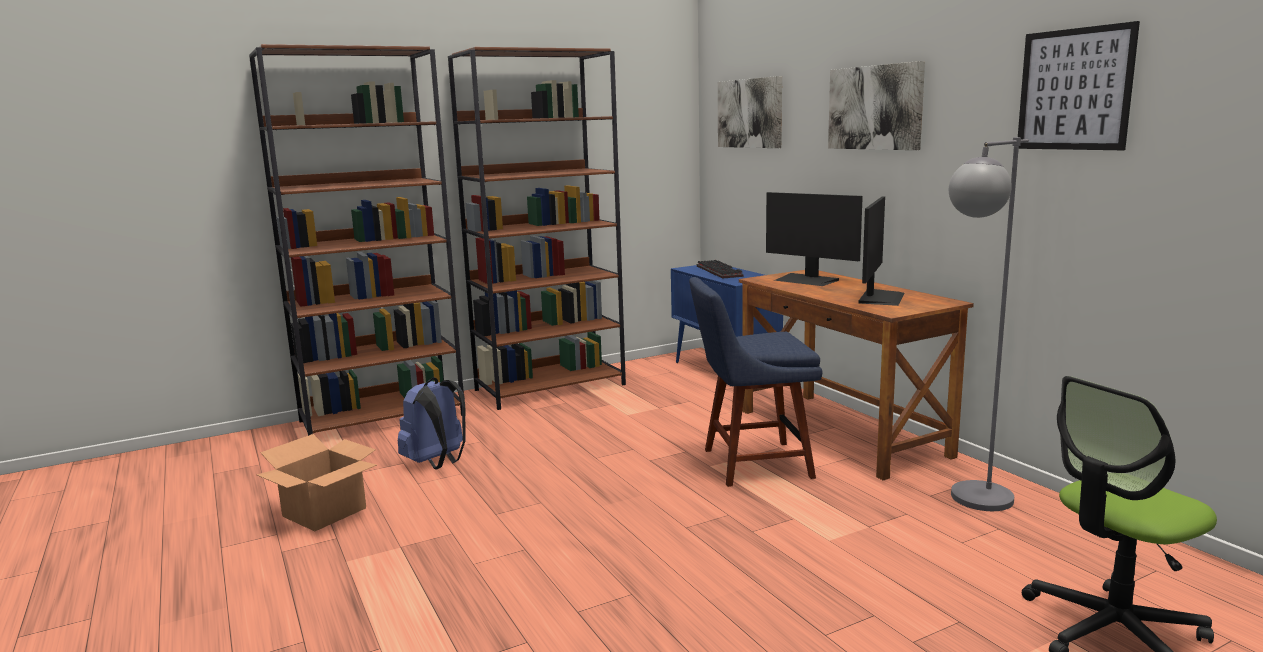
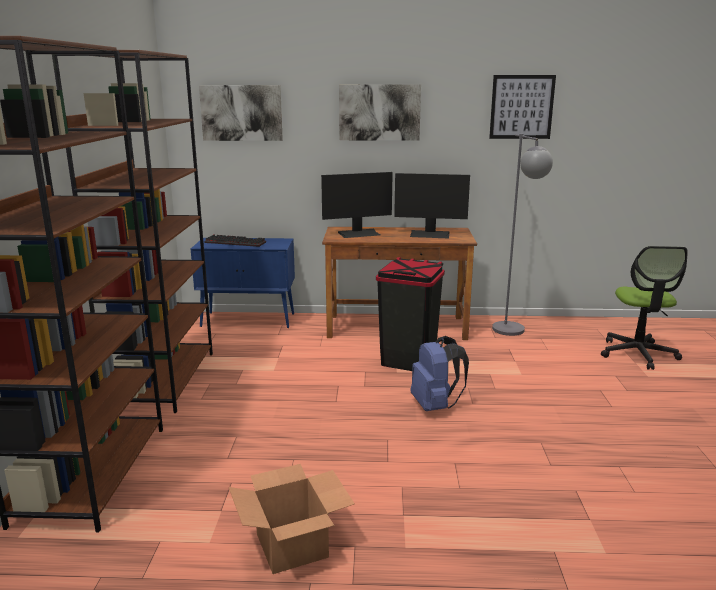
camera: 60 degrees left, 5 degrees up
(437, 463) = (255, 465): blue backpack -> blue backpack (435, 406)
(751, 464) = (408, 361): blue chair -> black trash can
(880, 297) = (430, 234): monitor -> monitor turned 135 degrees clockwise

